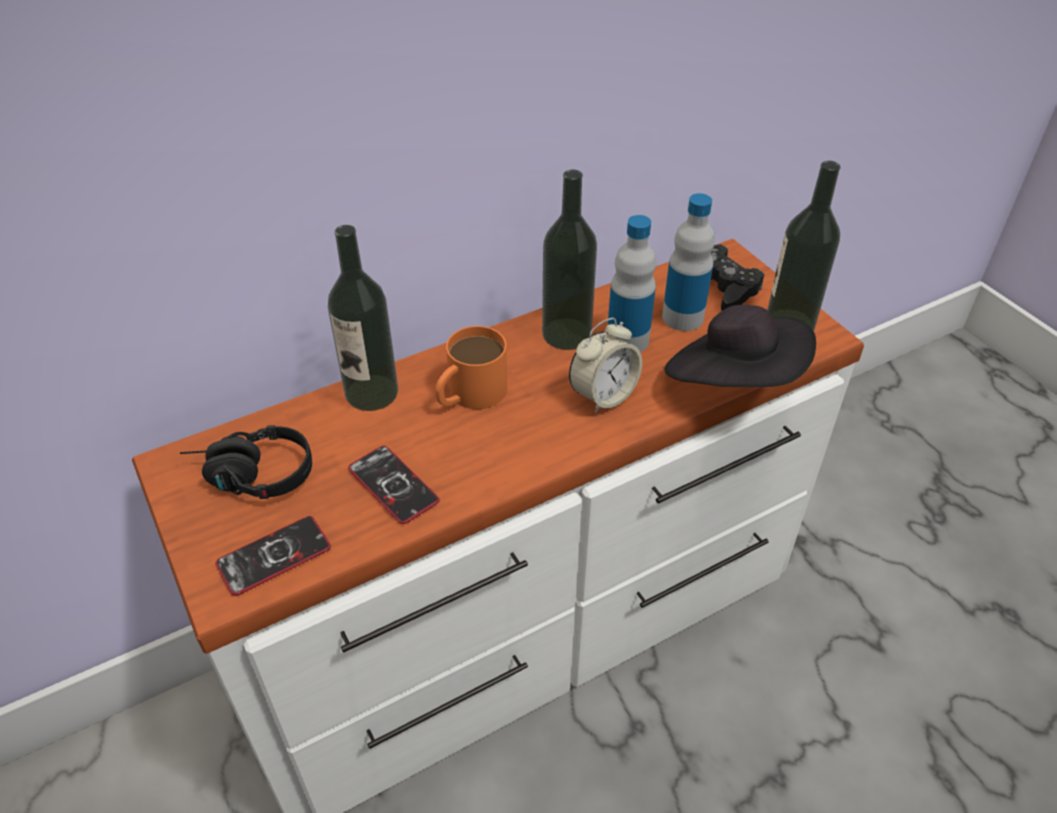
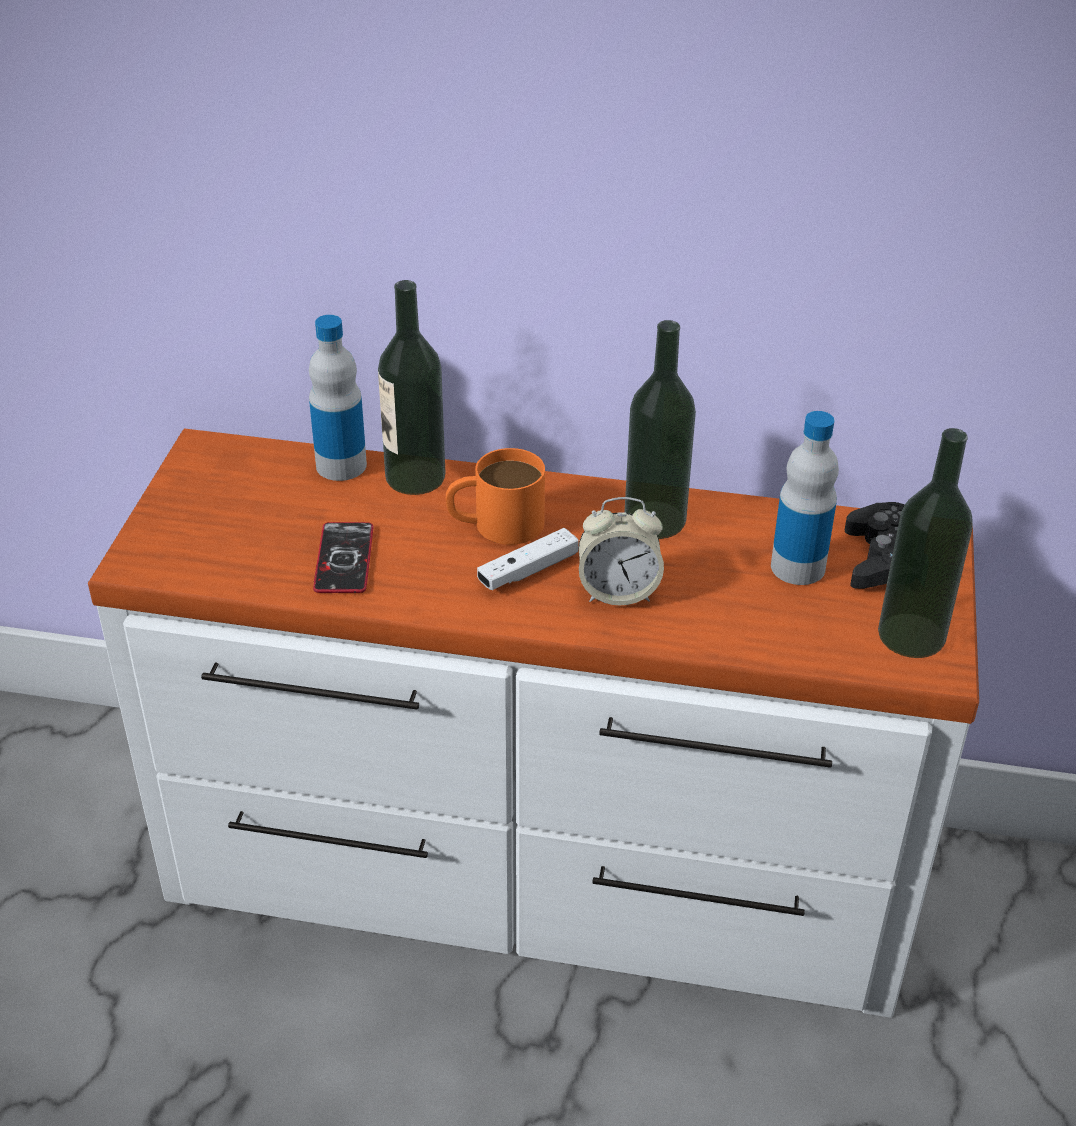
camera: 40 degrees right, 5 degrees down
(249, 477) = (245, 490): black headphones -> none
(274, 556) = (197, 558): phone -> none
(530, 415) = (528, 570): none -> white game controller
(627, 340) = (709, 557): bottle -> bottle (341, 465)
(734, 380) = (771, 652): black hat -> none

